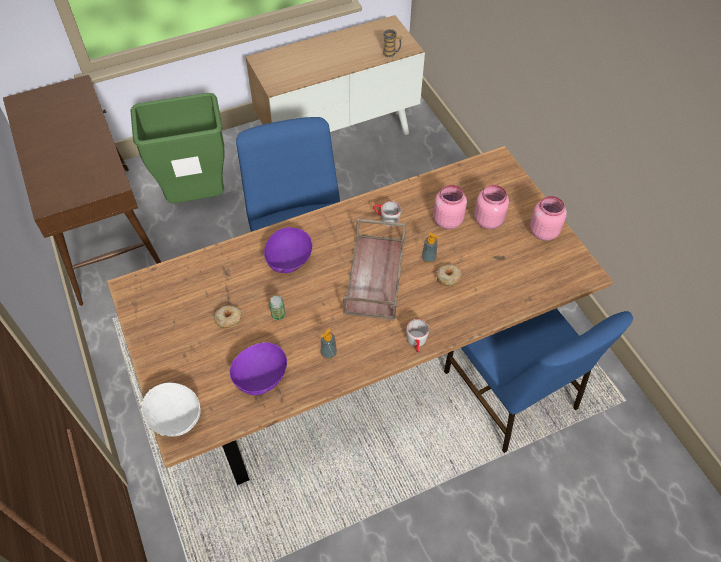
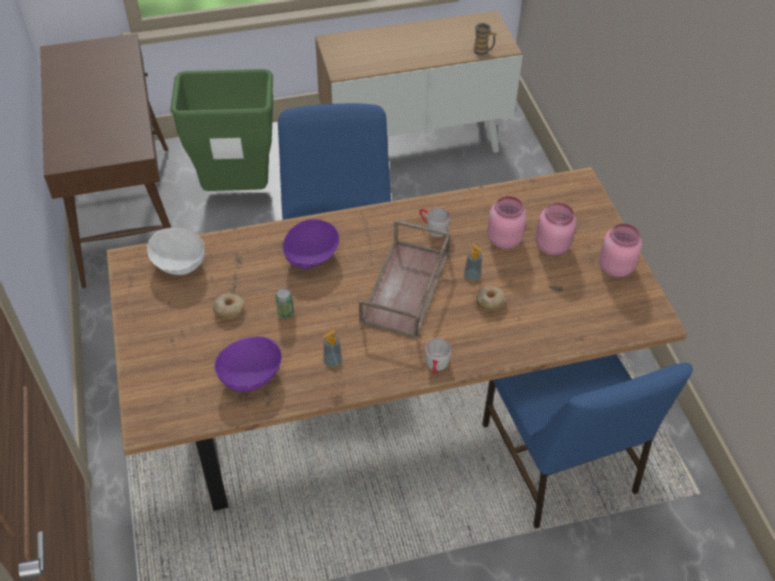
camera: 10 degrees right, 5 degrees down
(174, 418) = (146, 403): white bowl -> white bowl (178, 263)

